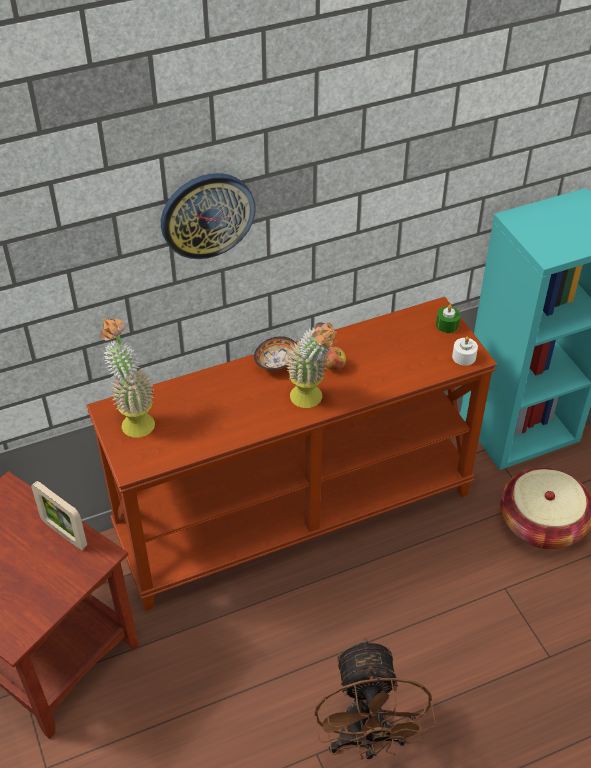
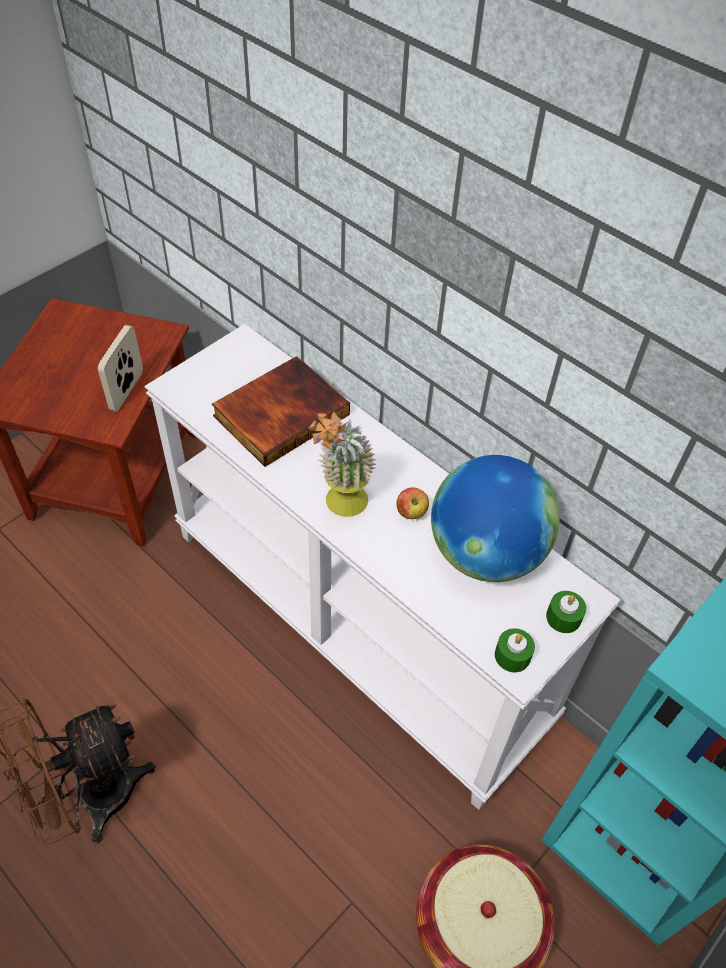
camera: 65 degrees right, 5 degrees up
(133, 419) = (239, 364): potted plant -> none
(202, 409) = (280, 413): none -> book
(207, 215) = (375, 212): wall clock -> none
(277, 362) = (388, 455): bowl -> none
(295, 513) = (358, 624): brown console table -> white console table
(384, 342) = (485, 553): none -> globe
(464, 357) = (512, 655): white candle -> green candle

